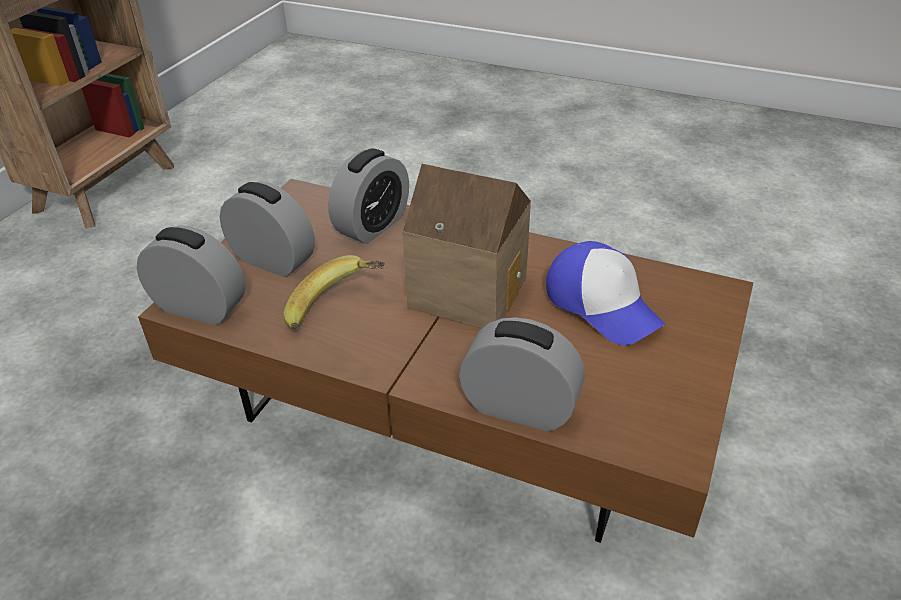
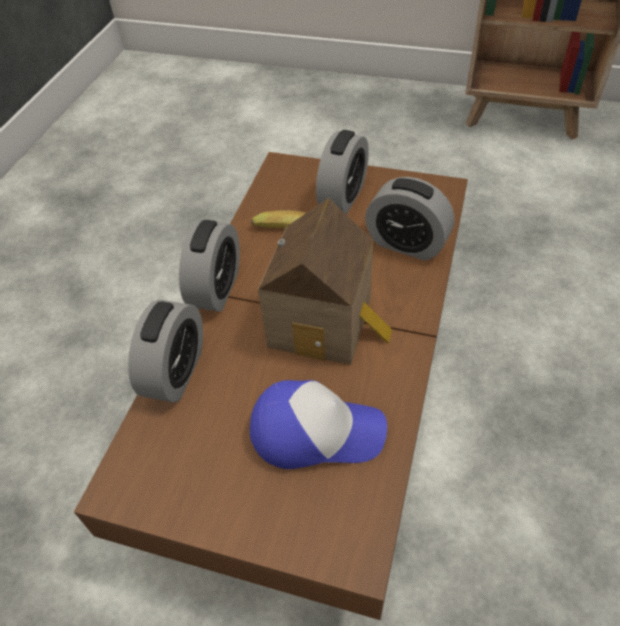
camera: 85 degrees right, 10 degrees up
(200, 307) = (280, 175): alarm clock -> alarm clock (216, 289)
(602, 304) = (316, 431): cap -> cap turned 135 degrees counterclockwise

